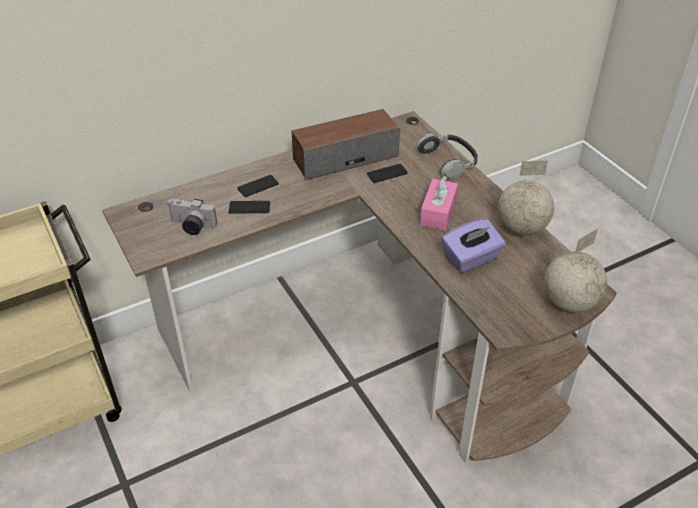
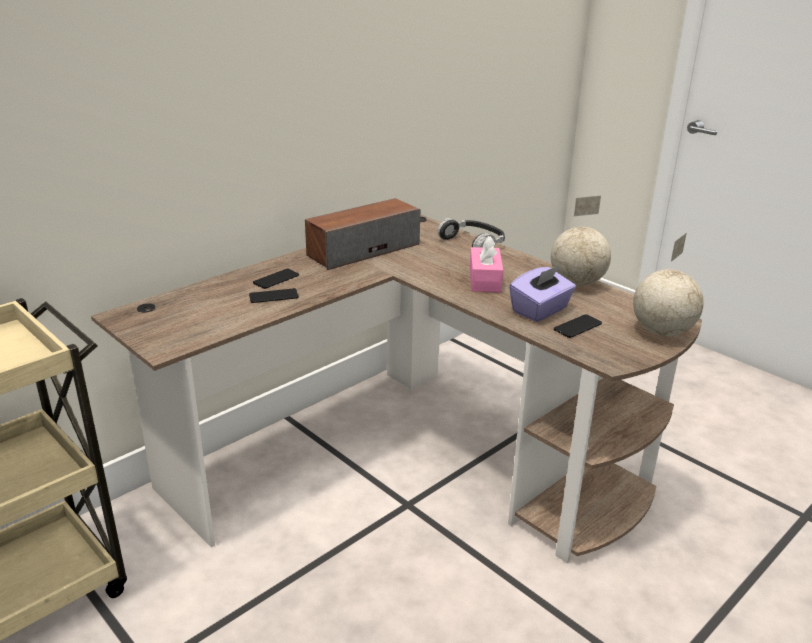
camera: 15 degrees left, 15 degrees down
(191, 227) = (210, 318): camera -> none
(387, 174) = (414, 257): phone -> phone (577, 327)

